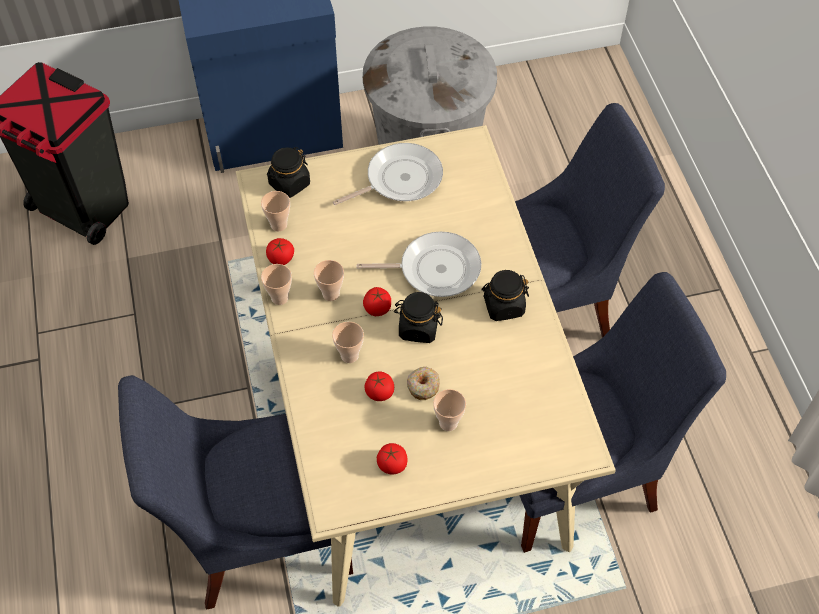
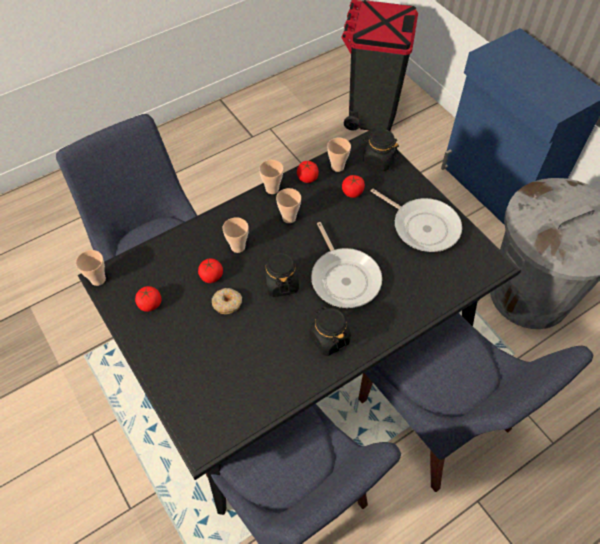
camera: 70 degrees right, 0 degrees up
(377, 308) = (288, 251): tomato -> tomato (352, 192)
(407, 408) = (300, 353): beige dining table -> black dining table
(448, 423) = (199, 331): cup -> cup (98, 279)

